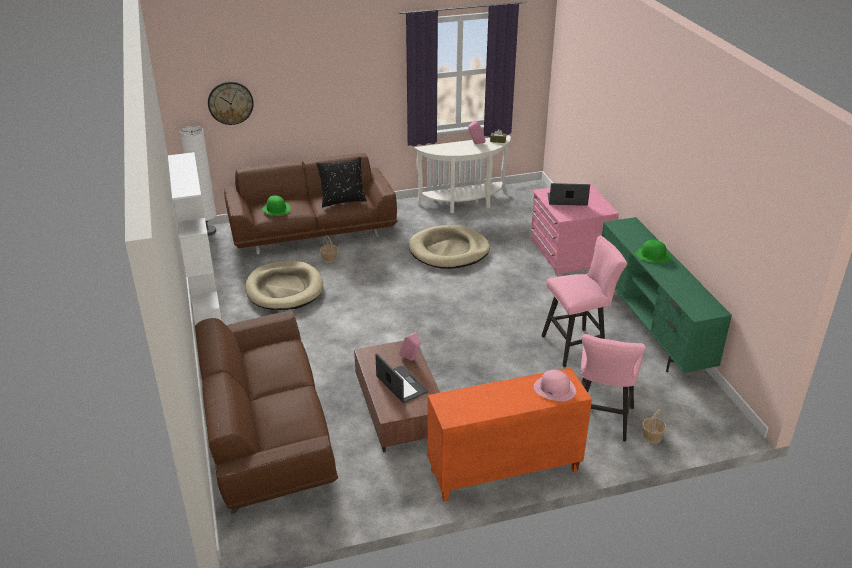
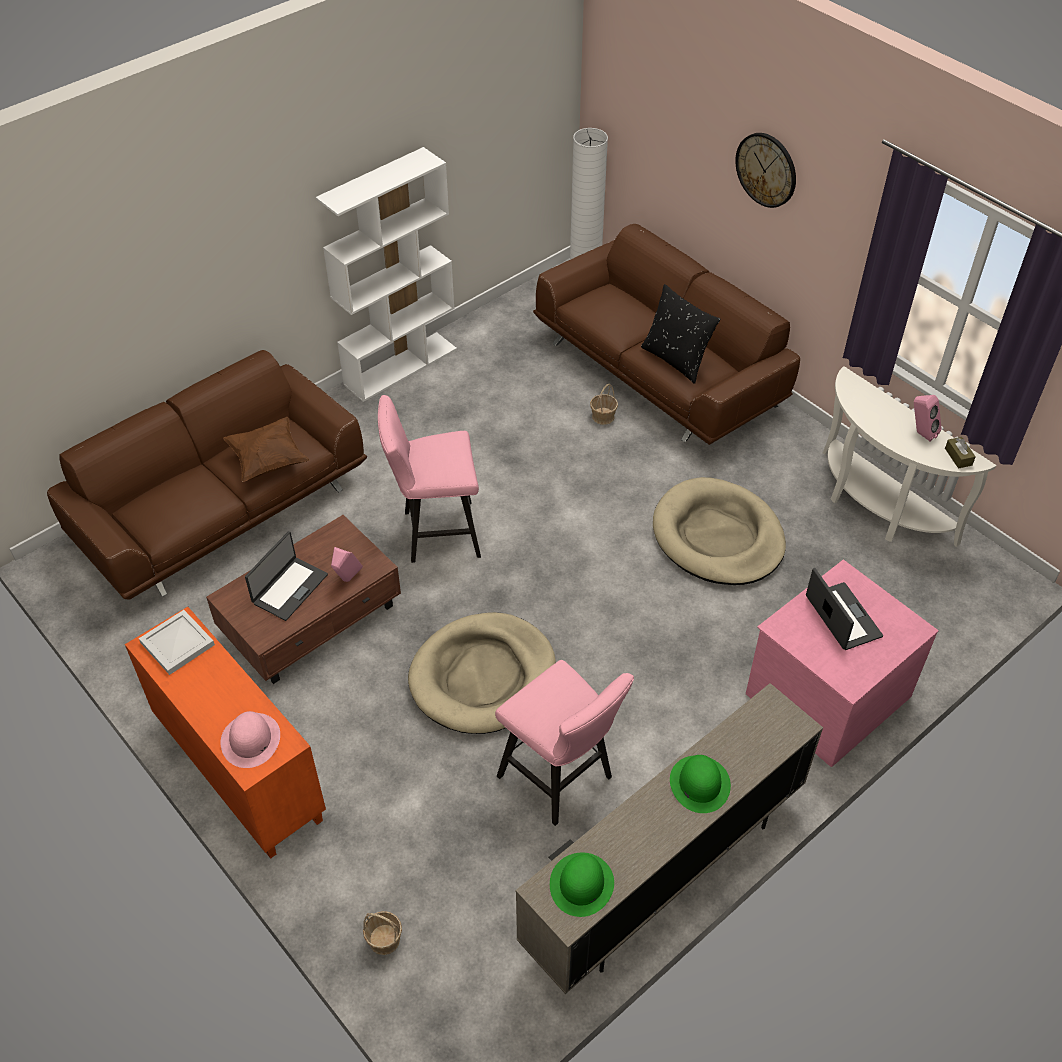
camera: 65 degrees right, 15 degrees up
(230, 103) = (651, 130): wall clock -> wall clock (766, 169)
(276, 209) = (602, 307): green hat -> green hat (581, 884)
(284, 289) = (503, 404): beige dog bed -> beige dog bed (483, 676)
(286, 361) = (268, 460): none -> brown pillow
(458, 404) = (178, 644): none -> white tray
(601, 422) = (388, 861): pink stool -> pink stool (435, 533)
(651, 331) = (662, 877): green tv stand -> beige tv stand

